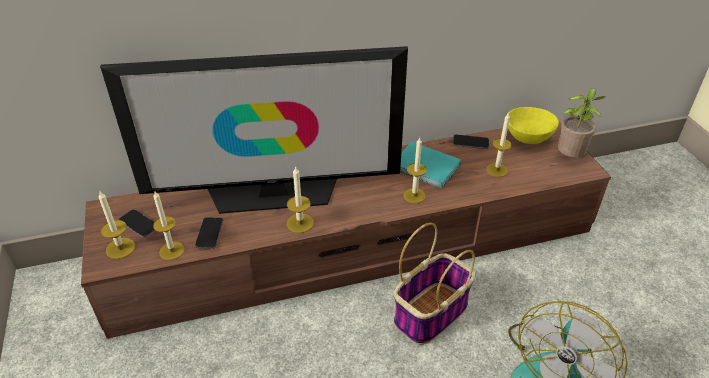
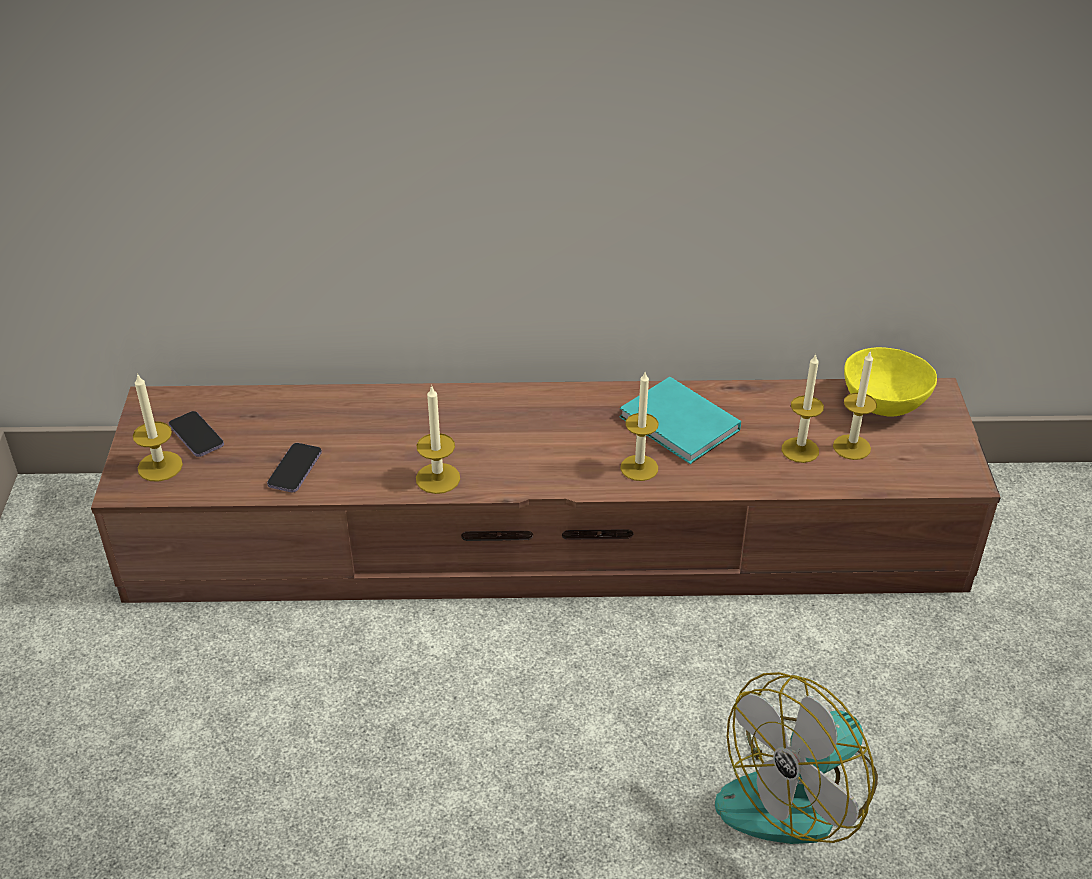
camera: 15 degrees right, 0 degrees up
(172, 251) = (232, 484): candle -> candle (851, 447)
(273, 193) = (414, 424): television -> none
(431, 312) = (631, 668): basket -> none
(470, 143) = (776, 396): phone -> none
(570, 157) = (942, 451): potted plant -> none

